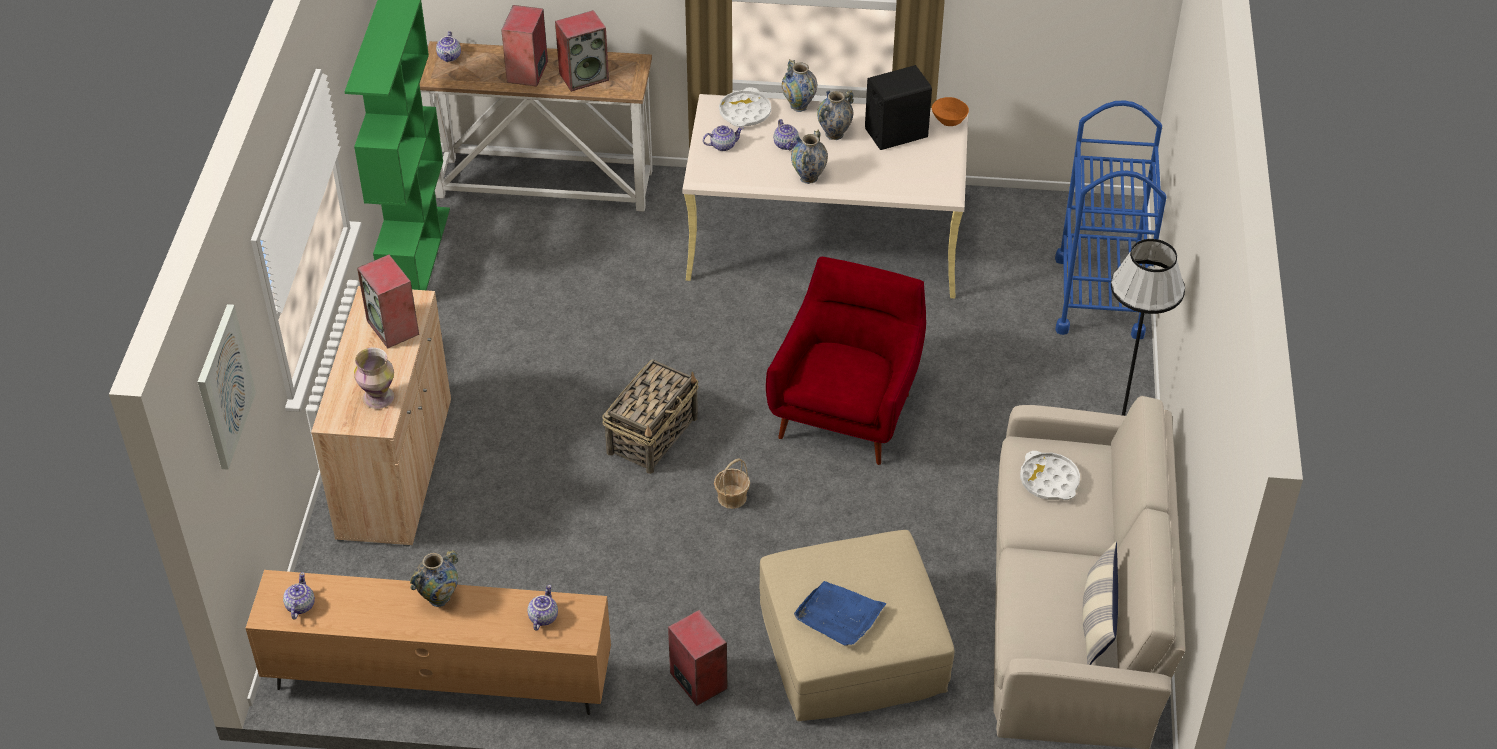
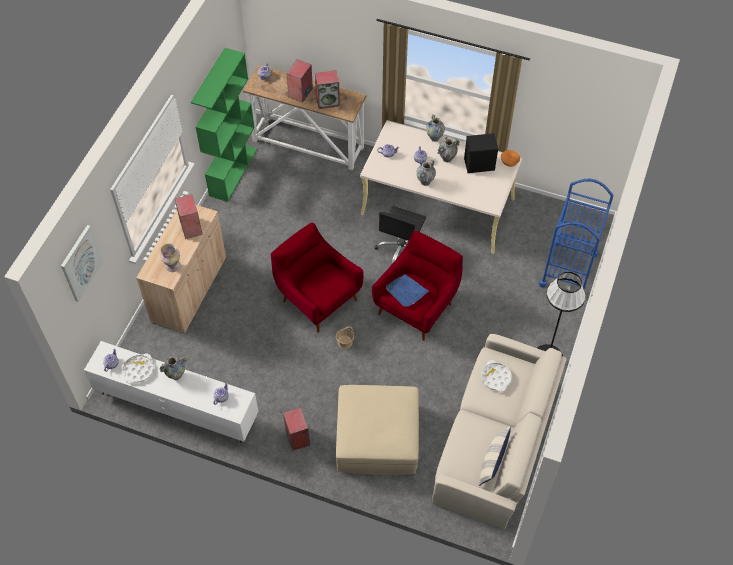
camera: 15 degrees right, 10 degrees up
(439, 679) = (177, 407): brown tv stand -> white tv stand
(653, 434) = (317, 298): basket -> red armchair
(745, 112) = (405, 136): white tray -> white tray (138, 370)
(782, 323) = (401, 250): none -> black office chair
(839, 615) = (366, 427): blue tray -> blue tray (406, 291)

